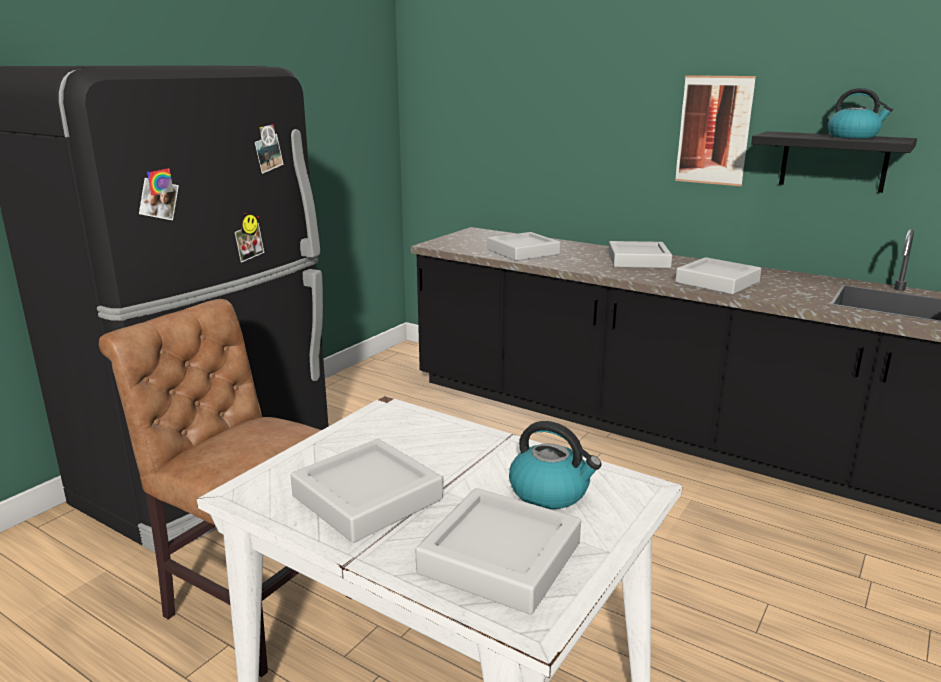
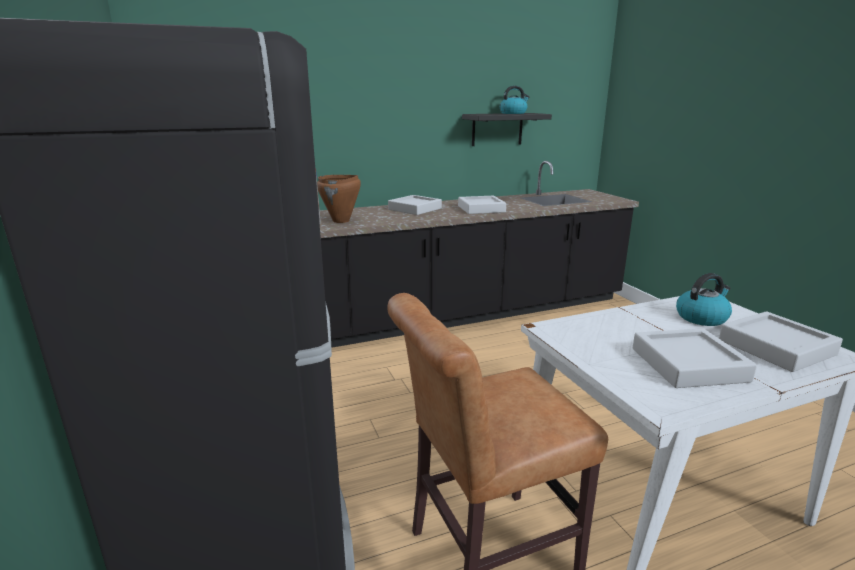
camera: 55 degrees left, 0 degrees up
(523, 252) = (341, 221): grey tray -> brown cooking pot
(714, 130) = (431, 115): picture -> none

